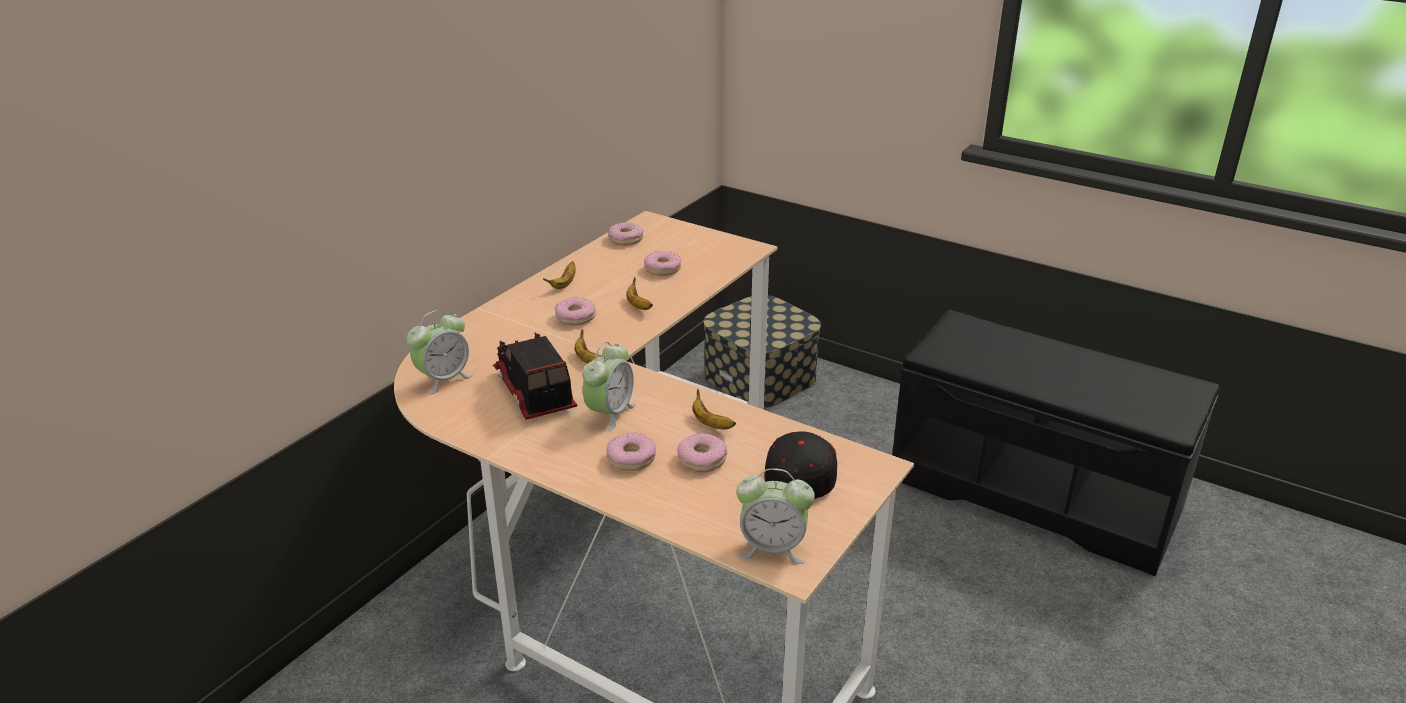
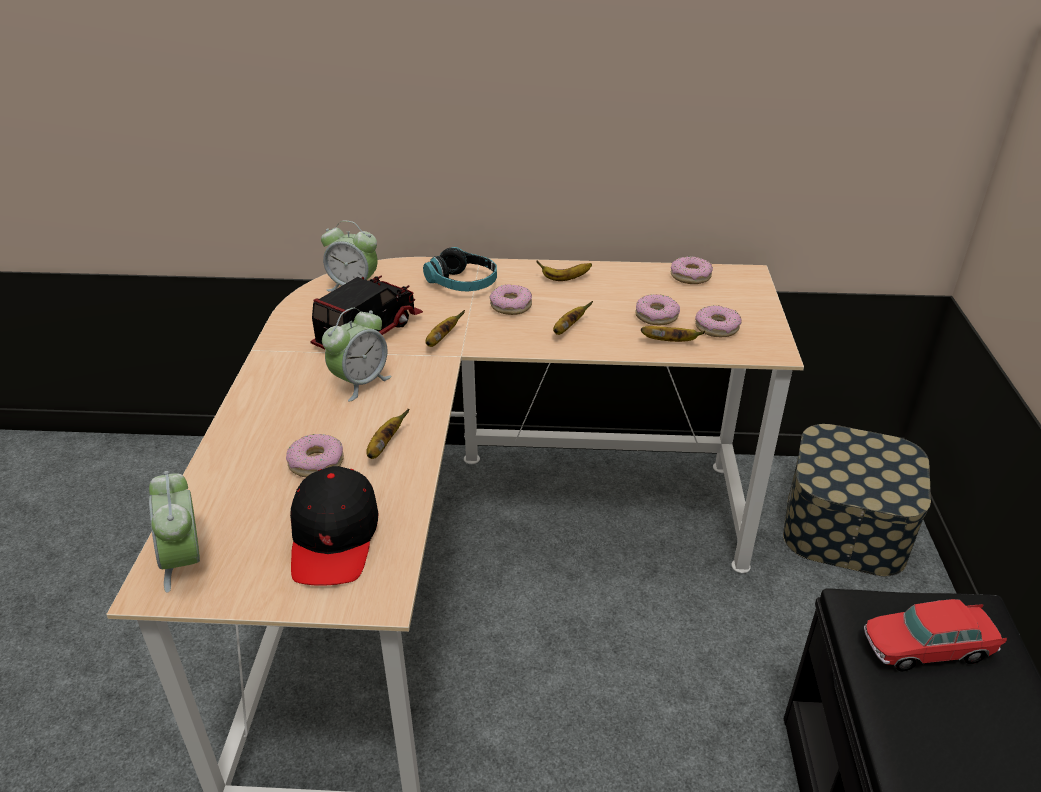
camera: 60 degrees right, 5 degrees up
(511, 327) = (463, 283): none -> headphones
(610, 413) = (360, 383): alarm clock -> alarm clock turned 45 degrees counterclockwise
(631, 458) = (293, 420): donut -> donut (717, 327)
(700, 276) = (670, 342): none -> banana
(802, 471) = (334, 538): black cap -> black cap turned 105 degrees clockwise
(971, 346) = (926, 647): none -> toy car

